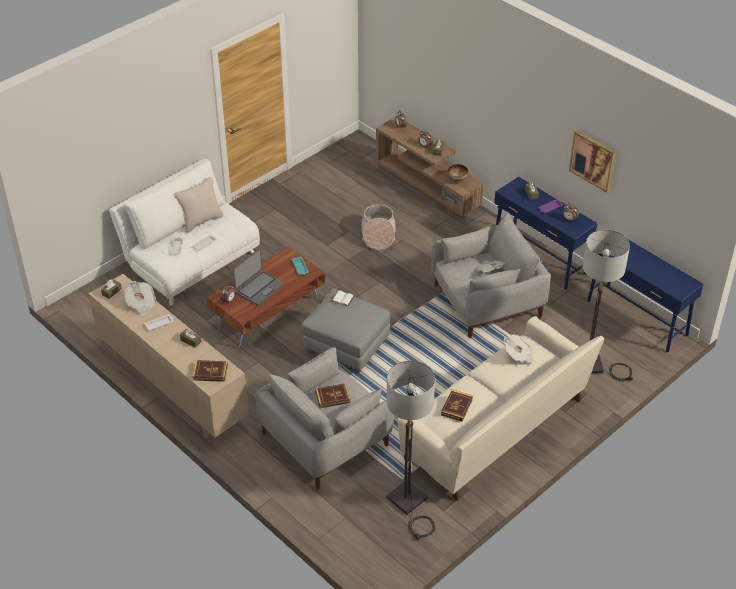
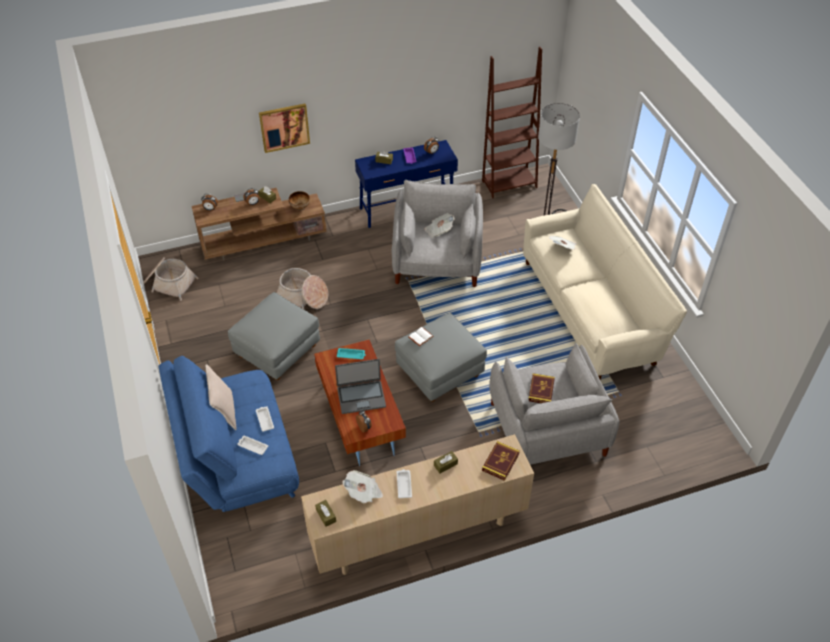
camera: 65 degrees left, 5 degrees up
(190, 261) = (236, 457): white sofa -> blue sofa
(259, 288) = (361, 397): laptop -> laptop turned 105 degrees clockwise
(307, 243) = (277, 352): none -> grey ottoman
(340, 157) = (169, 283): none -> basket
(410, 507) = (652, 397): floor lamp -> none
(456, 407) = (604, 307): book -> none
(592, 160) = (429, 90): picture -> picture (284, 127)
(636, 318) = (509, 184): blue console table -> brown bookcase

